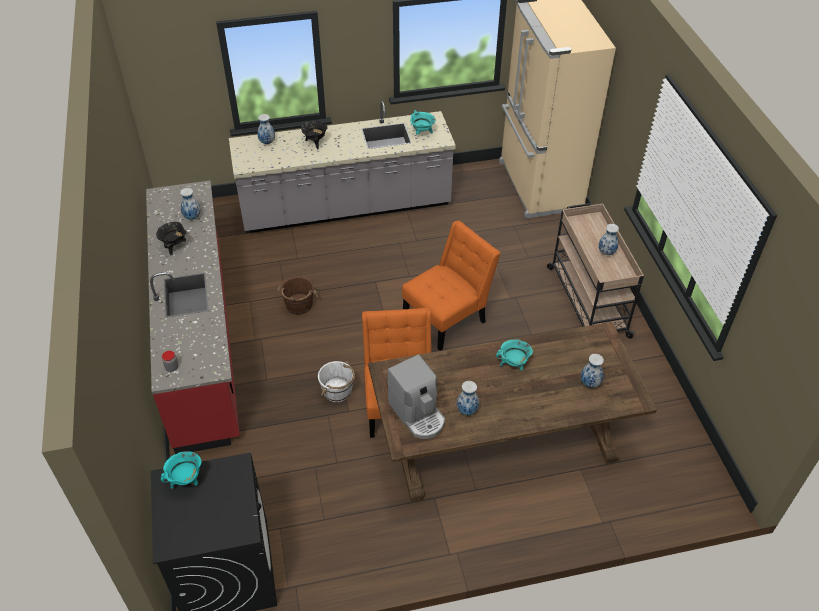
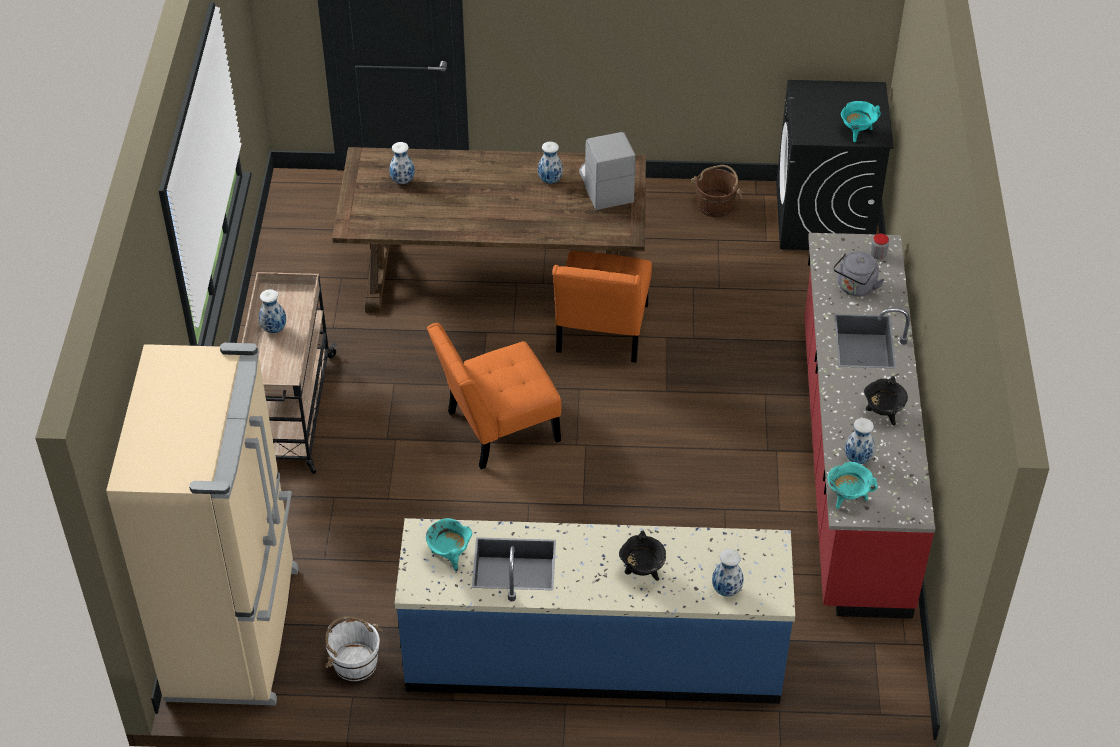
camera: 165 degrees left, 0 degrees up
(192, 334) = (855, 288): none -> grey kettle
(299, 305) = (706, 489): brown bucket -> brown bucket (715, 205)
(337, 391) = (675, 362): white bucket -> white bucket (355, 662)
(346, 208) = (593, 656): grey counter -> blue counter
(513, 365) = (477, 213): turquoise cooking pot -> turquoise cooking pot (847, 498)

